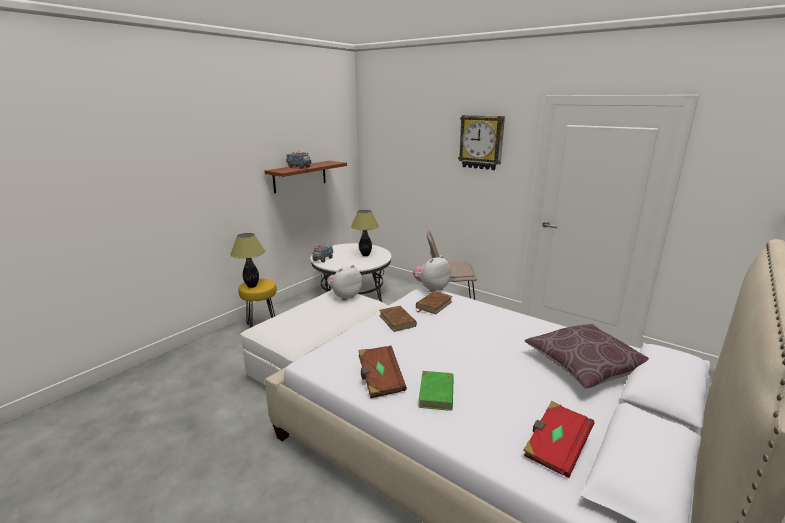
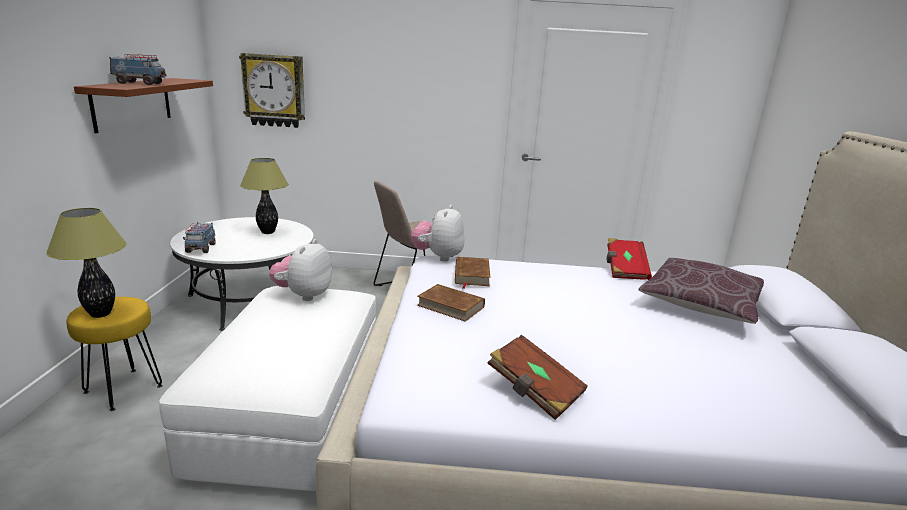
camera: 35 degrees left, 0 degrees up
(437, 393) = (618, 382): green book -> none
(481, 142) = (431, 50): wall clock -> wall clock (274, 91)
(555, 448) = (798, 398): red book -> red book (625, 270)

